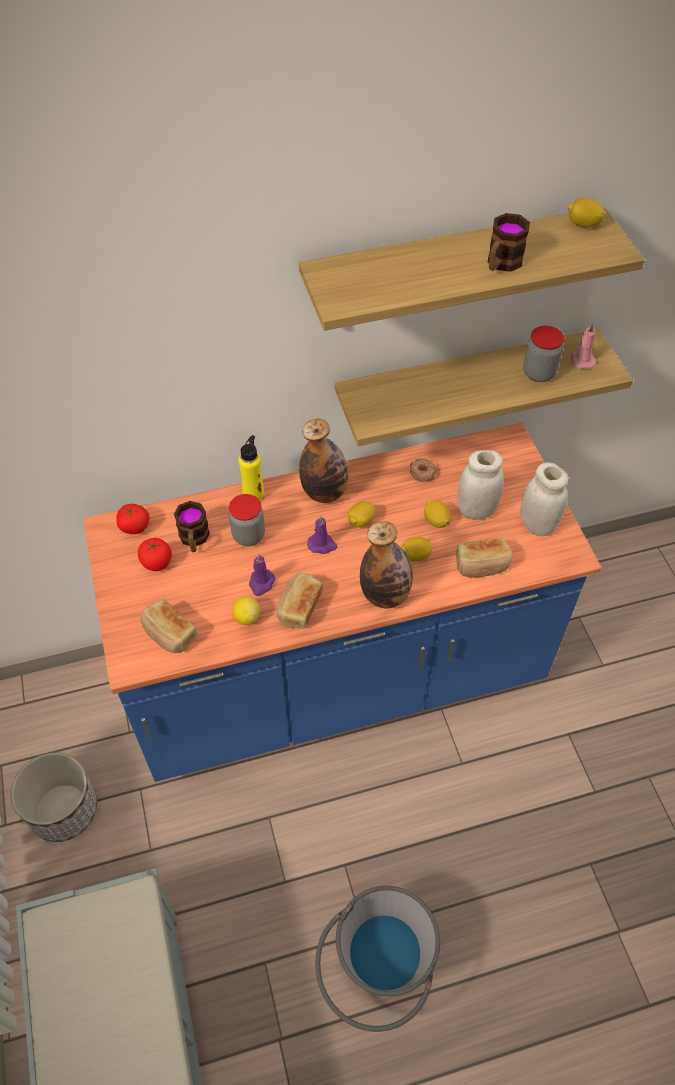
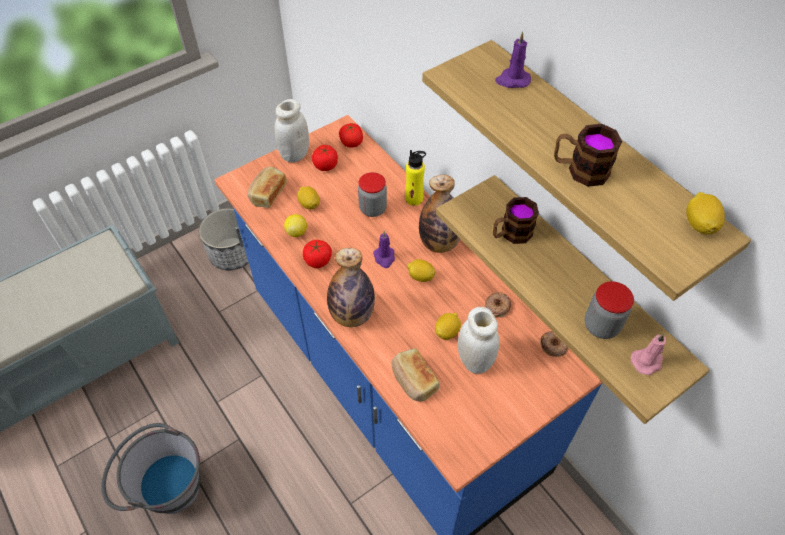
camera: 70 degrees right, 0 degrees up
(194, 540) = (354, 179): mug -> mug (511, 234)
(261, 583) = (331, 231): purple candle -> purple candle (512, 80)
(299, 607) = (318, 261): bread -> tomato
(415, 556) = (401, 326): lemon -> lemon (309, 204)
(480, 448) = (553, 345): none -> donut
(537, 525) = (482, 417): white jar -> white jar (294, 154)

